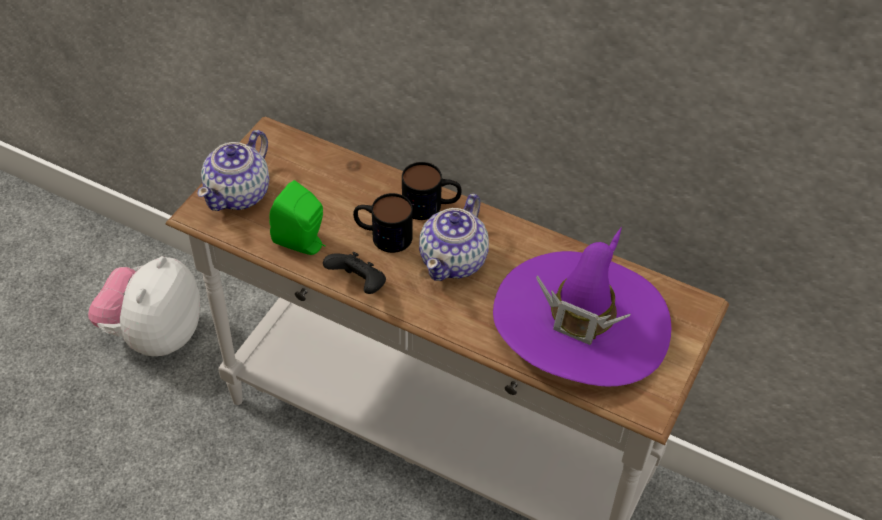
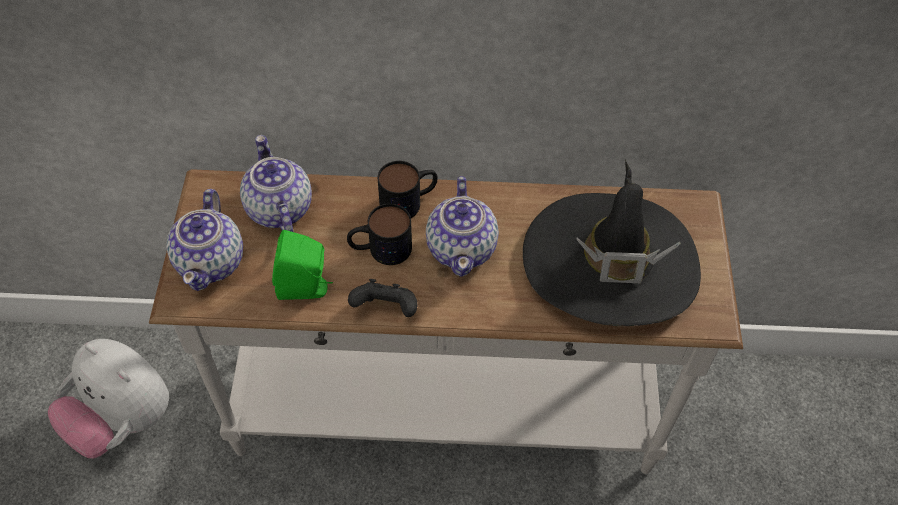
camera: 25 degrees left, 5 degrees up
(155, 334) = (122, 420): plush toy -> plush toy turned 45 degrees counterclockwise
(317, 172) = (278, 208): none -> teapot
(581, 323) = (610, 264): purple hat -> black hat

